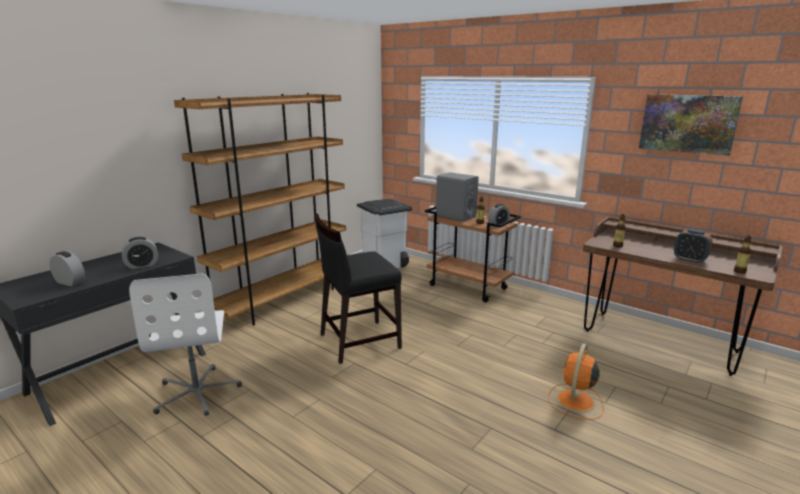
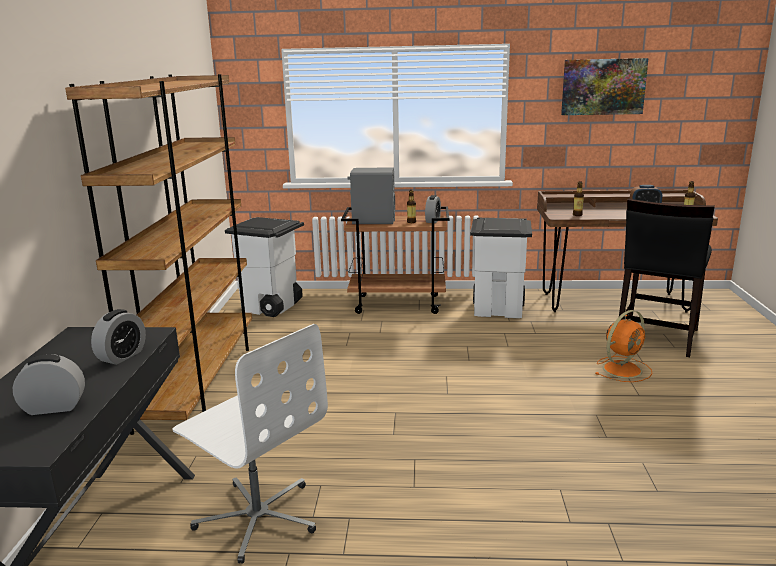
camera: 35 degrees left, 0 degrees up
(358, 341) = (366, 391): black chair -> black chair (656, 337)
(540, 314) = (499, 309): none -> white trash can
(575, 402) = (623, 369): orange fan -> orange fan turned 120 degrees counterclockwise

